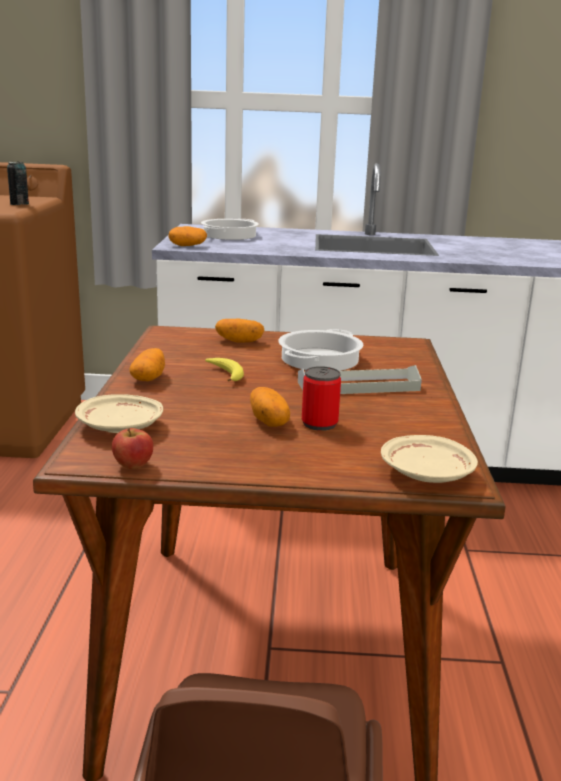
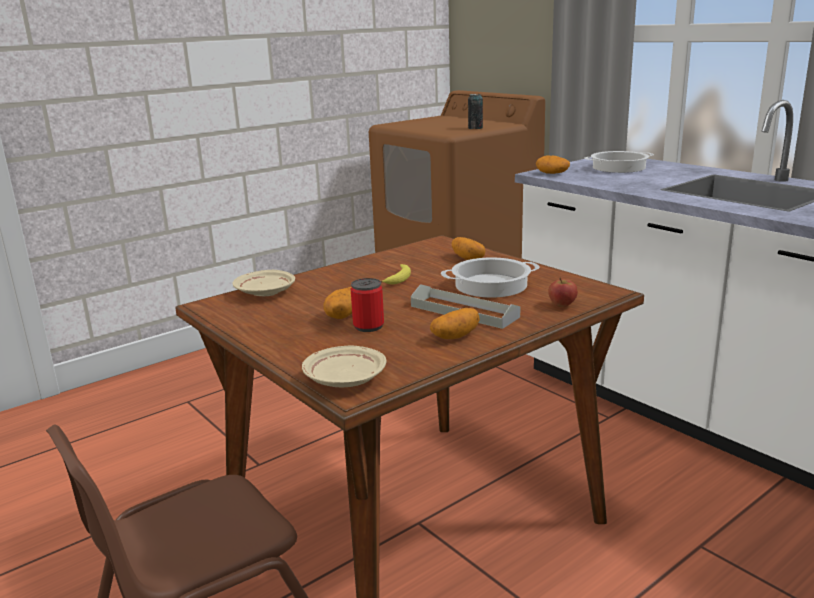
camera: 50 degrees right, 0 degrees up
(133, 465) = (220, 314): apple -> apple (562, 305)
(148, 378) = (348, 269): potato -> potato (455, 336)

